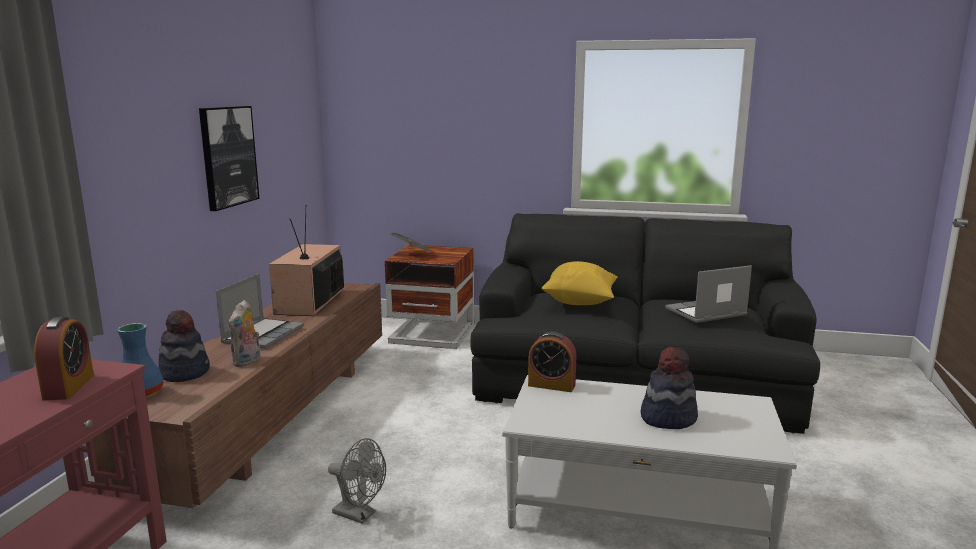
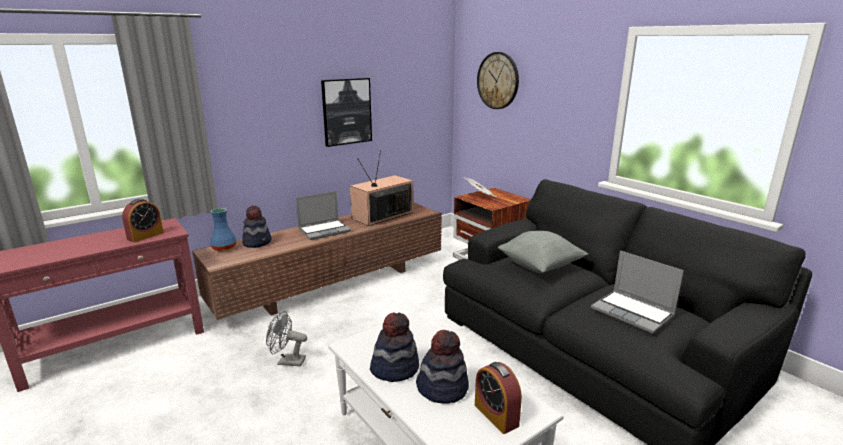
camera: 40 degrees right, 5 degrees up
(247, 362) = (290, 245): plush toy -> none
(359, 515) = (287, 361): grey fan -> grey fan turned 120 degrees clockwise
(401, 107) = (498, 80): none -> wall clock
(551, 385) = (413, 326): alarm clock -> alarm clock (496, 415)
(580, 302) = (540, 267): yellow pillow -> grey pillow
(603, 421) = (395, 368): none -> hat
(705, 313) = (633, 313): laptop -> laptop turned 150 degrees counterclockwise

